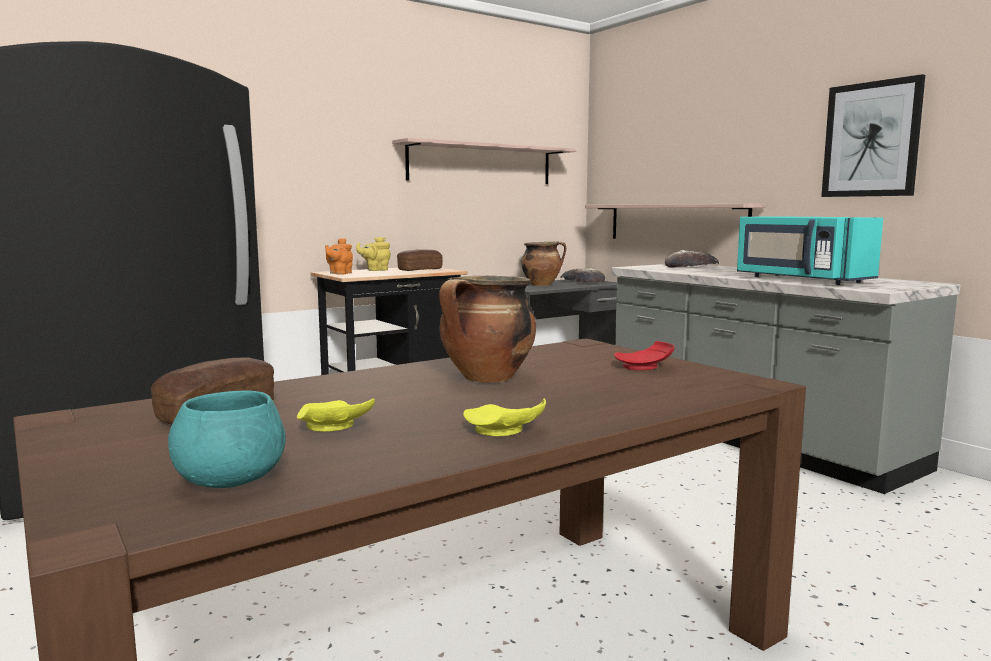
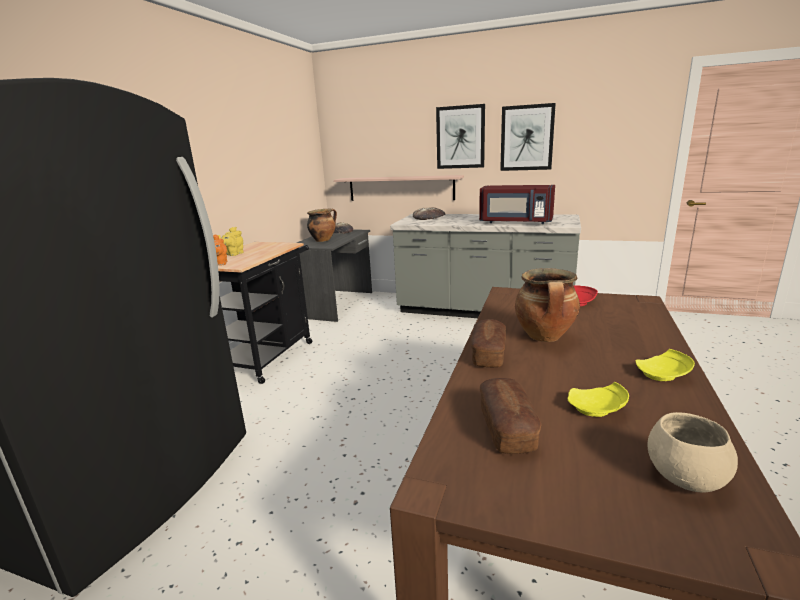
camera: 35 degrees left, 10 degrees up
(232, 481) = (686, 477): turquoise bowl -> beige bowl
(420, 269) = (266, 247): bread -> bread (488, 354)
(481, 164) = (270, 157): shelf -> none
(764, 142) = (460, 137): none -> picture
(800, 279) = (515, 222): turquoise microwave -> red microwave

